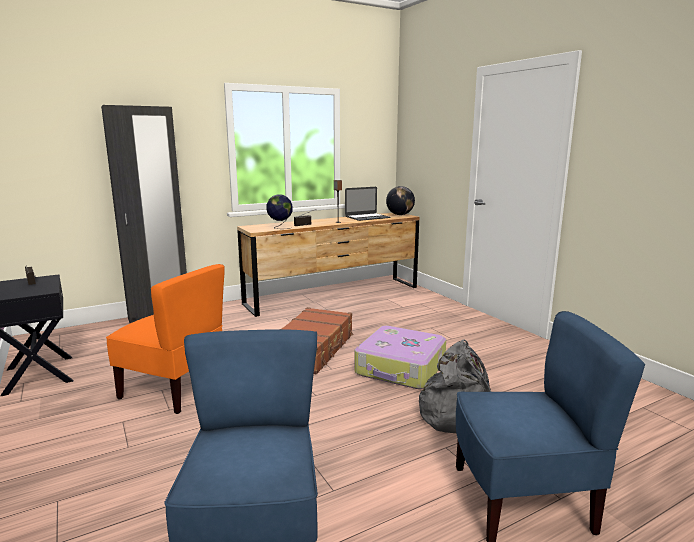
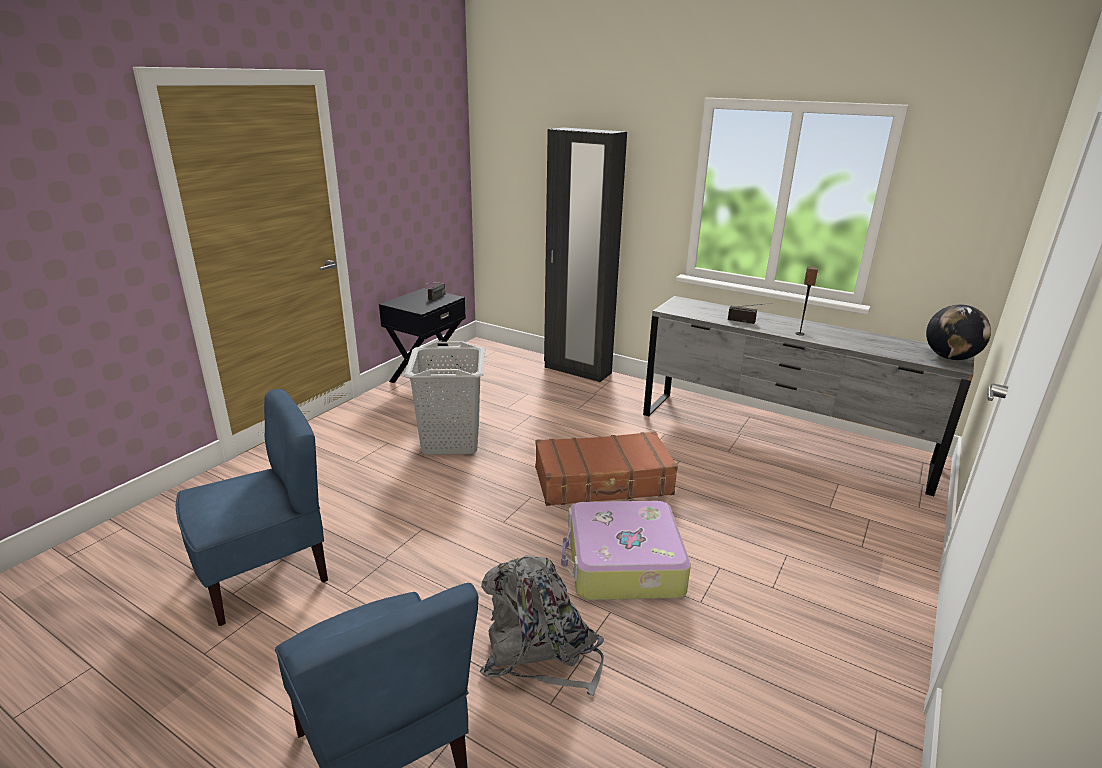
camera: 60 degrees right, 10 degrees up
(174, 390) = (450, 441): orange chair -> grey laundry basket
(280, 227) = (703, 315): globe -> none
(334, 295) = (781, 439): brown dresser -> grey dresser
(367, 217) = (876, 341): laptop -> none

